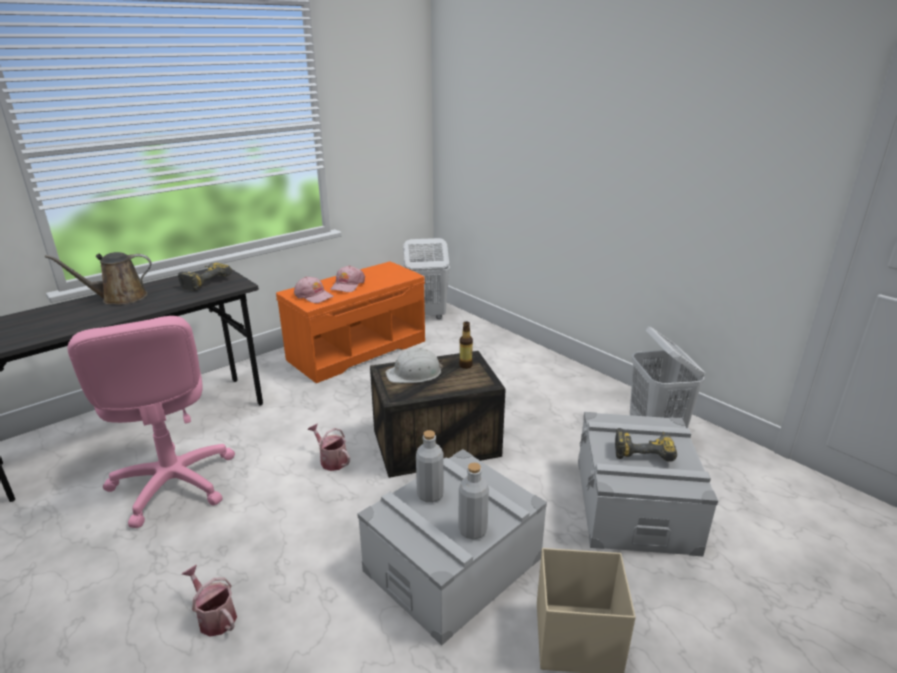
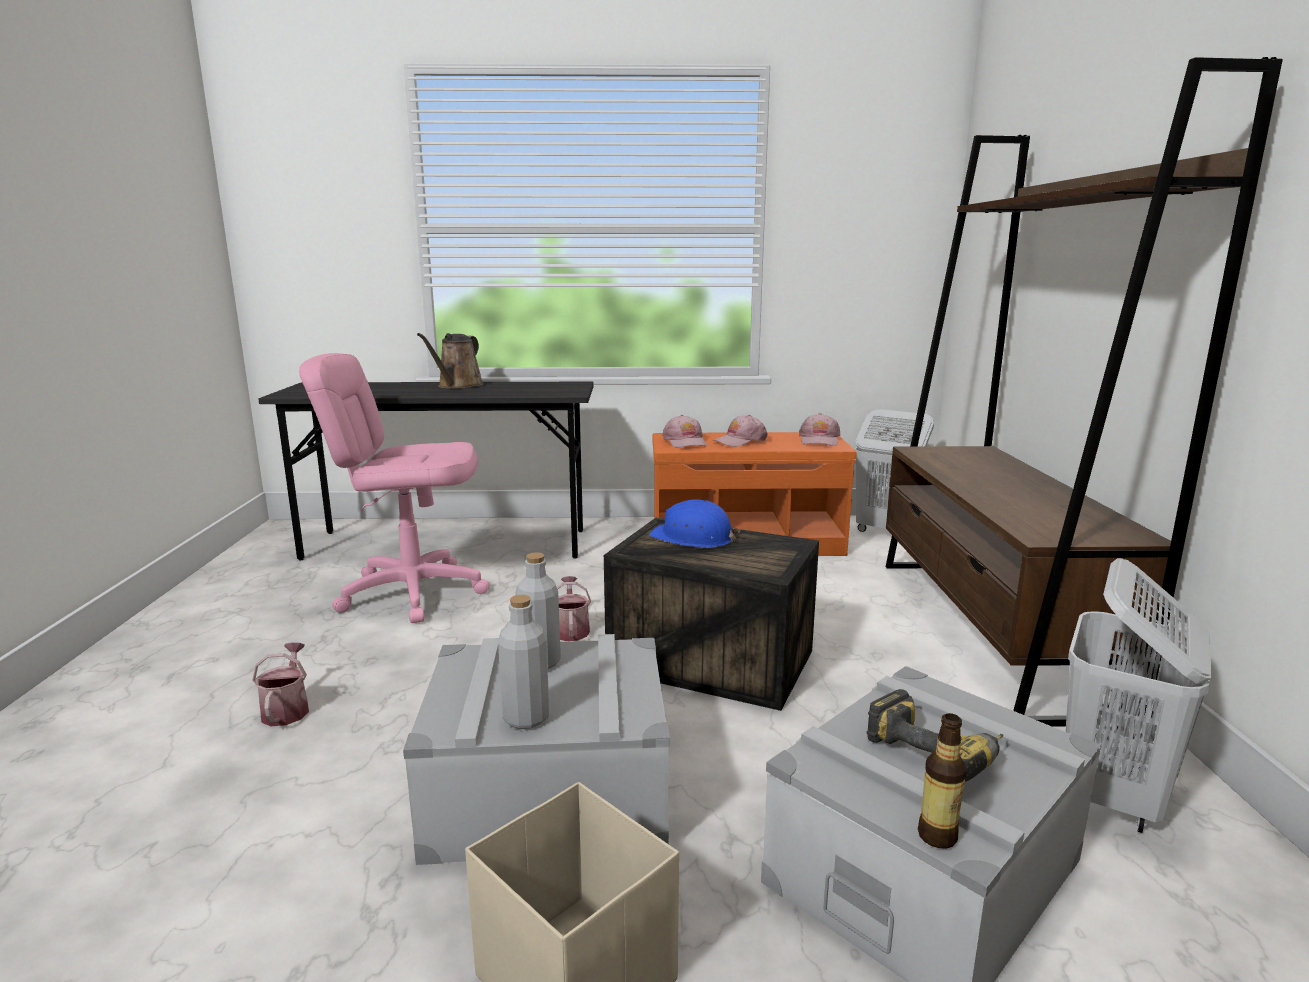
camera: 40 degrees right, 10 degrees down
(119, 298) = (458, 386): brown watering can -> brown watering can turned 90 degrees counterclockwise
(173, 483) = (413, 592): pink office chair -> pink office chair turned 75 degrees clockwise
(204, 281) = (546, 387): power drill -> none
(392, 271) = (819, 440): none -> pink cap
(415, 373) = (693, 537): white hard hat -> blue hard hat
(465, 365) = (773, 548): bottle -> bottle (937, 836)
(537, 365) = (989, 630): none -> brown bookcase

